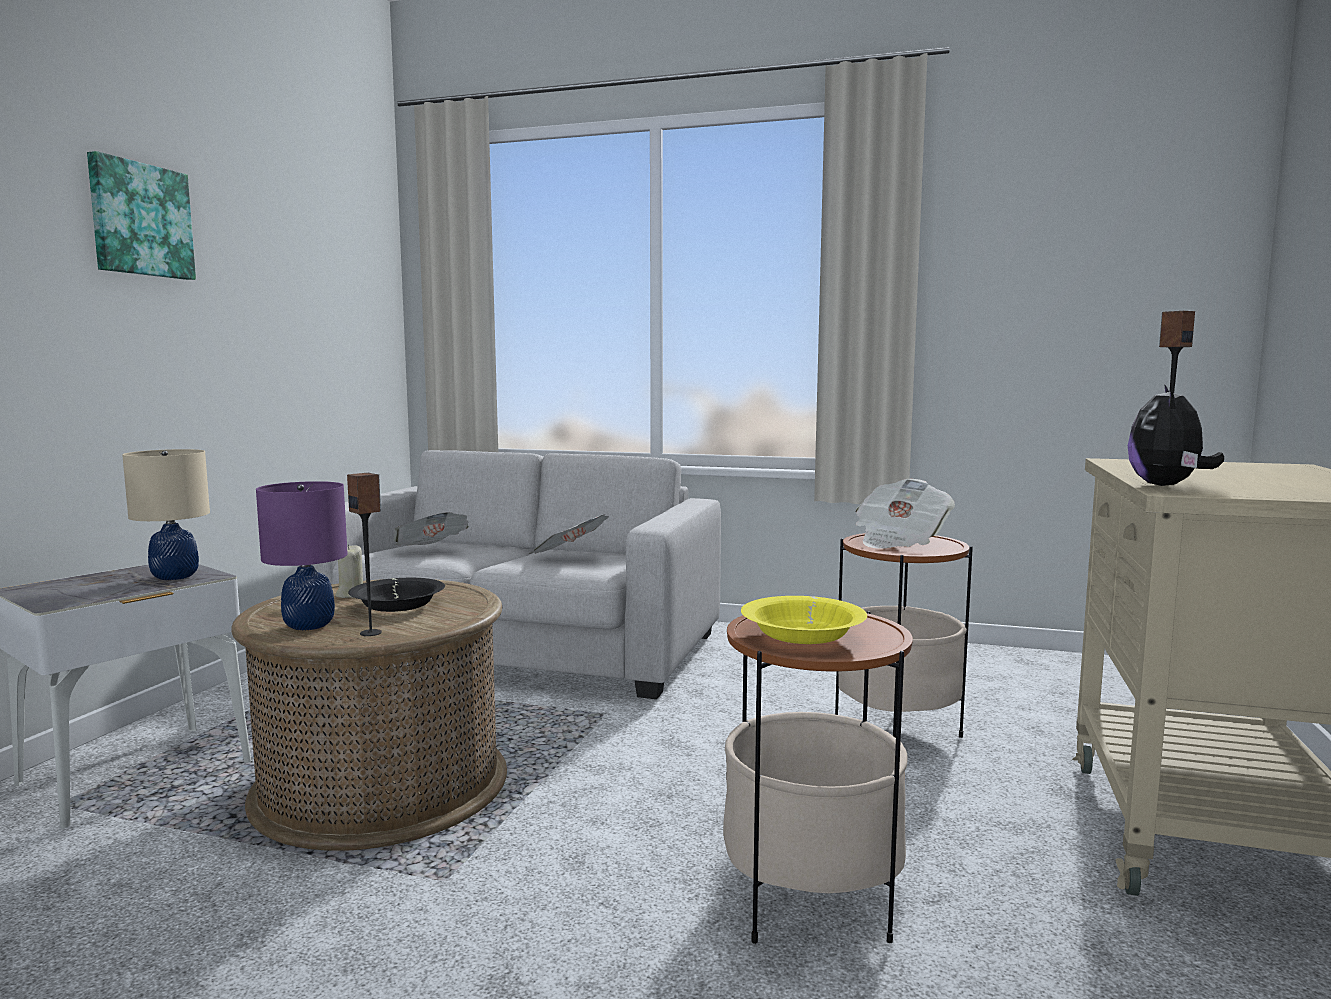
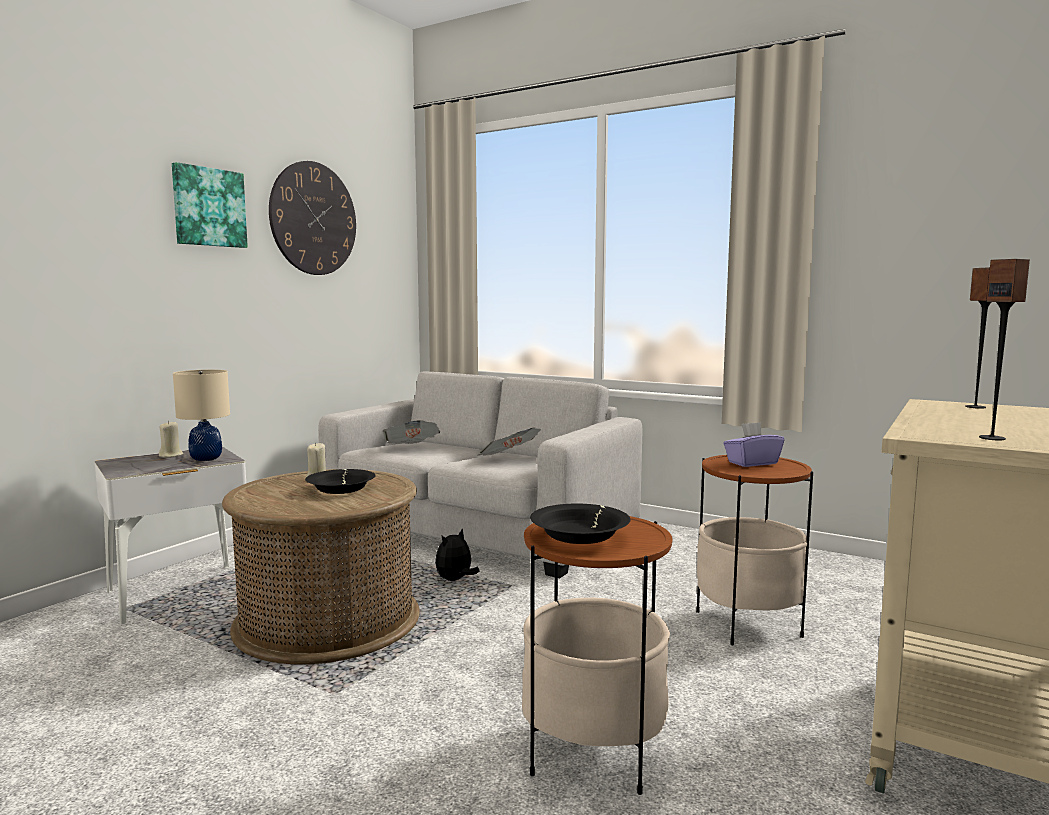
camera: 15 degrees right, 0 degrees up
(114, 575) = (171, 455): none -> beige candle
(278, 244) = (313, 219): none -> wall clock
(309, 627) = (271, 501): purple table lamp -> none
(371, 633) = (307, 508): speaker -> speaker (992, 438)
(803, 635) = (580, 536): yellow bowl -> black bowl
(899, 541) = (752, 463): newspaper -> purple tissue box
(1167, 486) = (921, 430): plush toy -> plush toy (455, 580)

